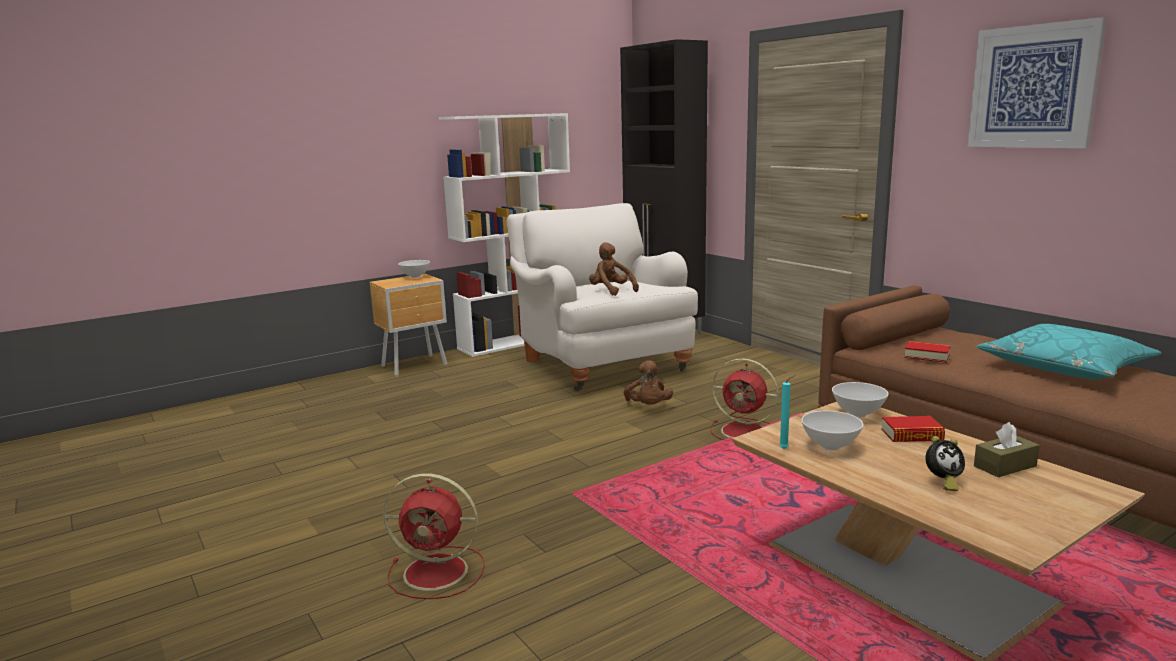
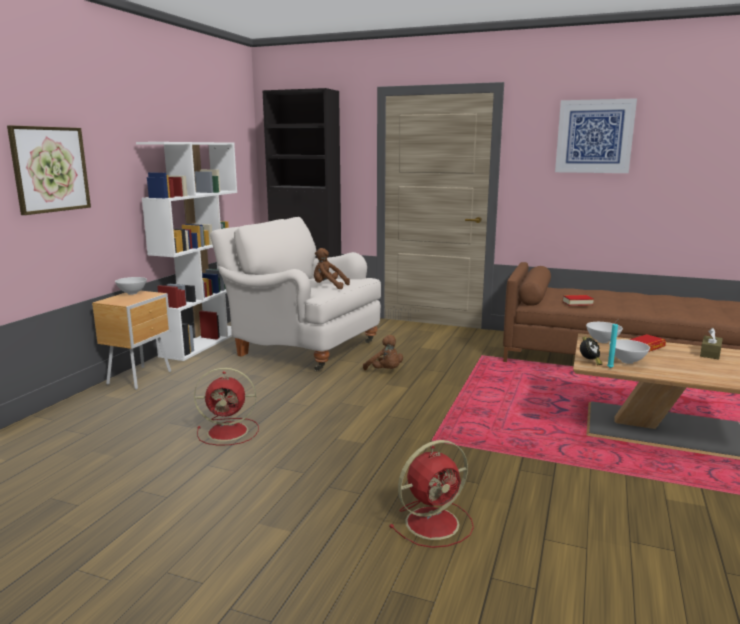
camera: 35 degrees left, 0 degrees up
(330, 148) = (50, 169): none -> picture
(746, 432) = (469, 374): red fan -> red fan (229, 431)
(942, 482) = (706, 367): alarm clock -> alarm clock (589, 362)
(1064, 367) = (642, 299): turquoise pillow -> none

